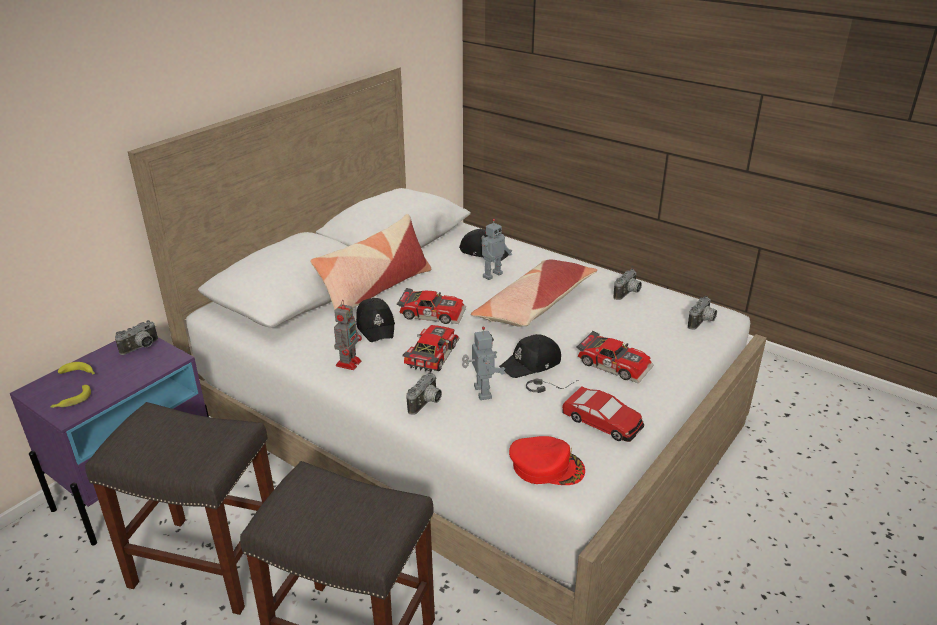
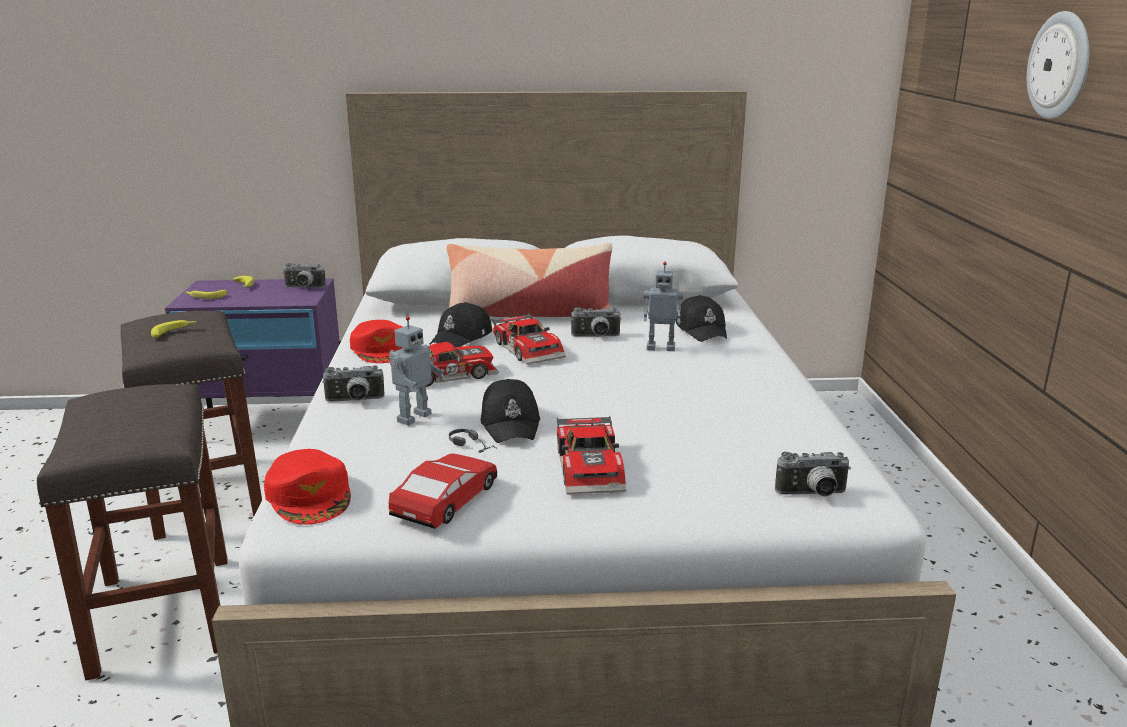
camera: 50 degrees right, 10 degrees down
(171, 439) = (174, 332): none -> banana
(349, 362) = (381, 349): toy robot -> red cap
(531, 364) = (511, 423): black cap -> black cap turned 120 degrees counterclockwise
(535, 305) = (640, 386): pillow -> none
(602, 422) = (446, 500): toy car -> toy car turned 150 degrees counterclockwise
(628, 294) = (780, 425): camera -> camera (596, 337)
(640, 41) = (1060, 66): none -> wall clock

